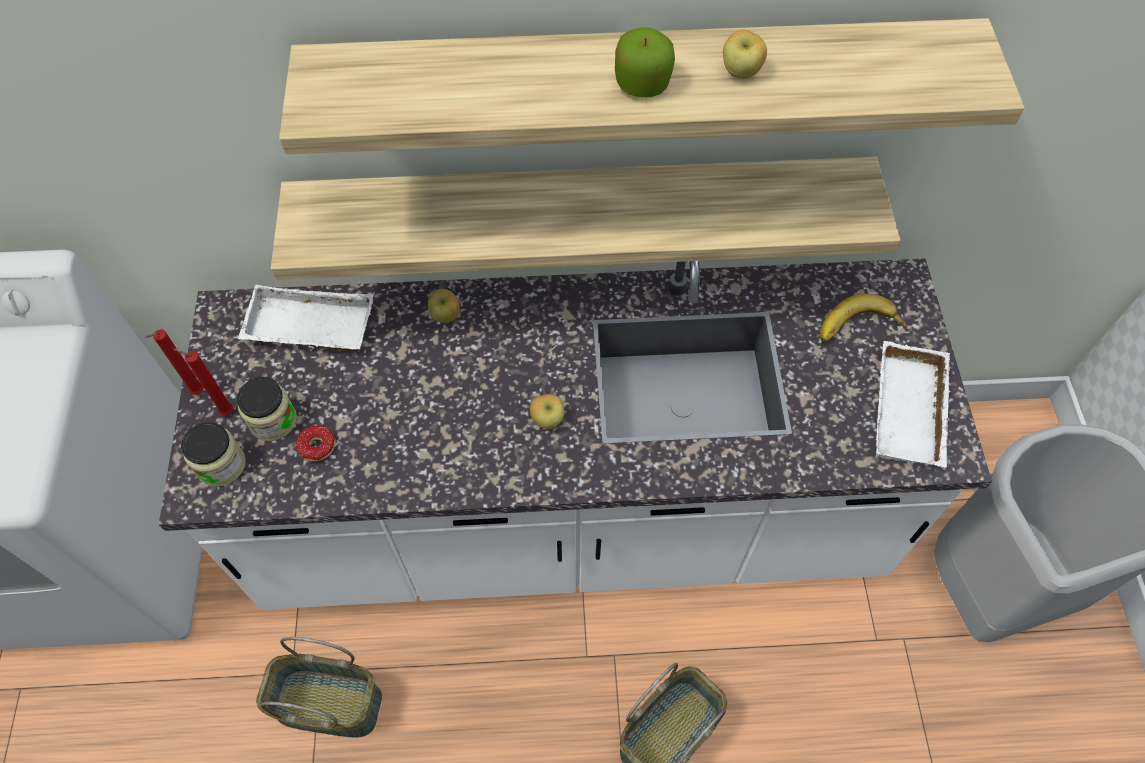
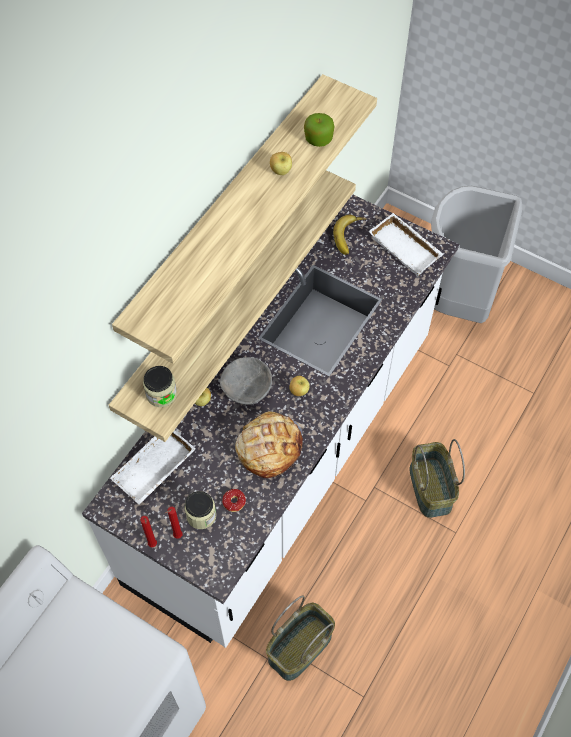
camera: 55 degrees left, 0 degrees up
(221, 465) = (209, 553): jar -> jar (161, 394)
(429, 438) = (269, 448): none -> bread
(504, 355) = (247, 388): none -> grey bowl
(642, 83) = (257, 207): apple -> apple (318, 139)

